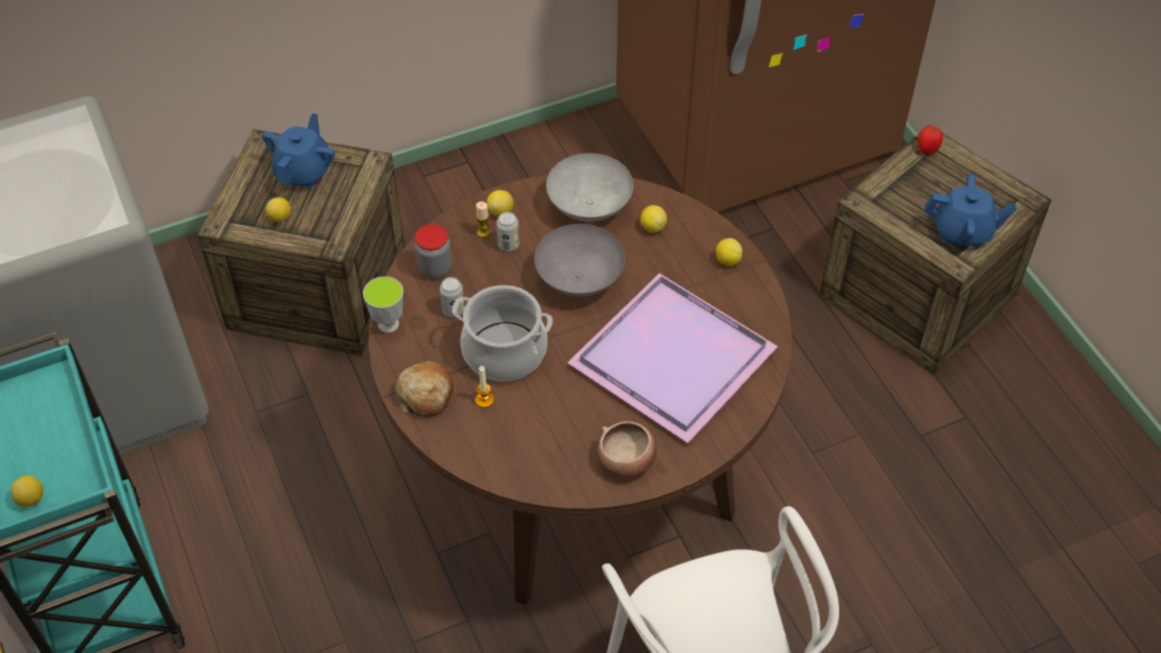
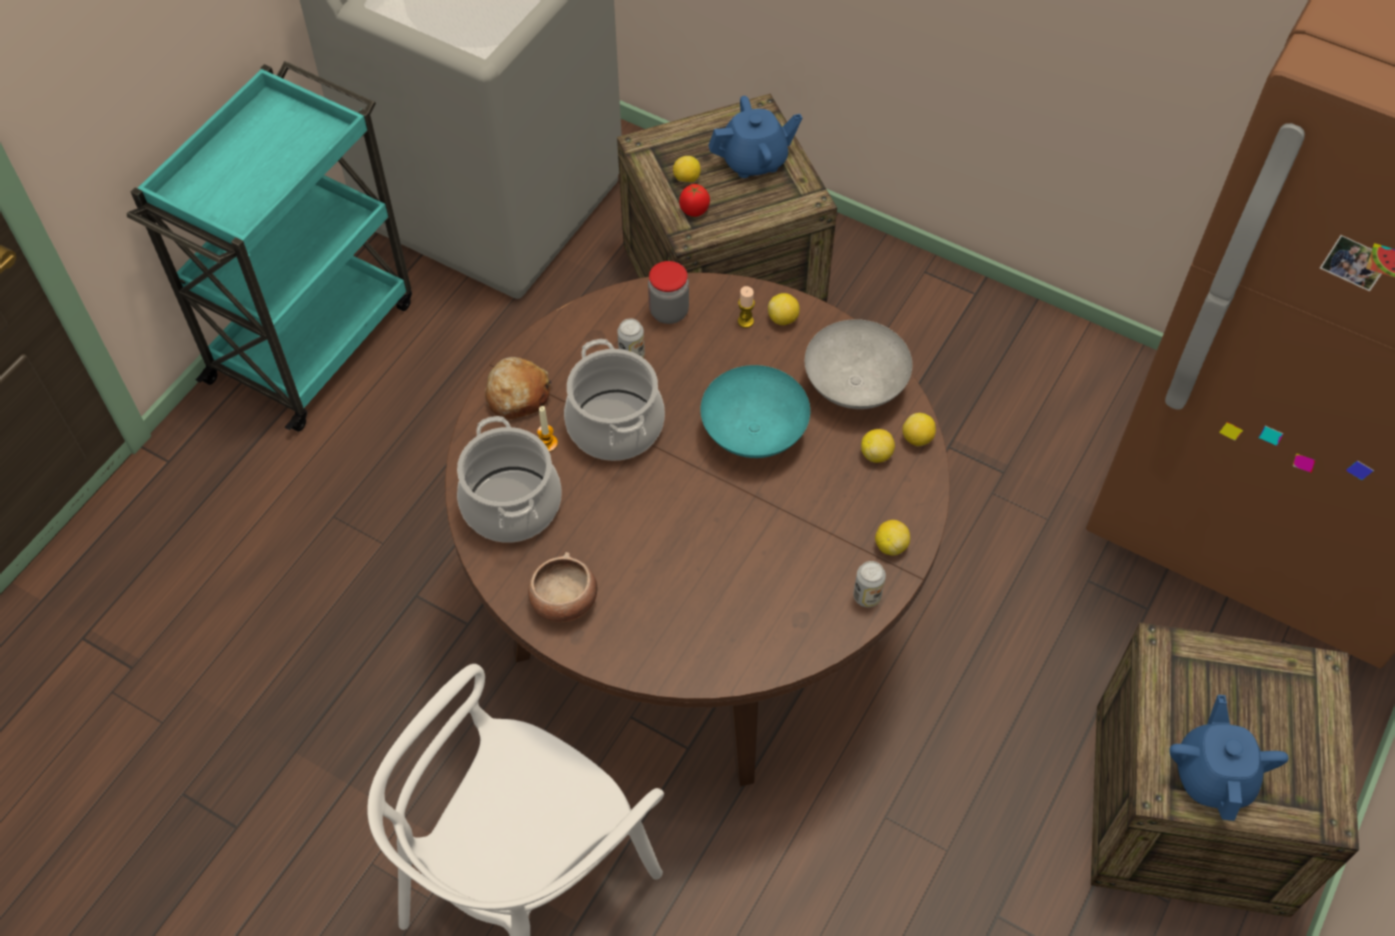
camera: 55 degrees right, 5 degrees up
(31, 499) = (209, 199): lemon -> lemon (917, 439)
(388, 324) = (575, 318): cup -> none
(508, 245) = (747, 350): can -> can (867, 596)
(518, 449) = (510, 504): none -> cooking pot
(581, 279) = (755, 434): grey bowl -> turquoise bowl
(676, 358) = (723, 572): purple tray -> none
(927, 149) = (1306, 671): tomato -> tomato (694, 211)
(963, 232) = (1213, 775): blue teapot -> blue teapot turned 150 degrees counterclockwise

